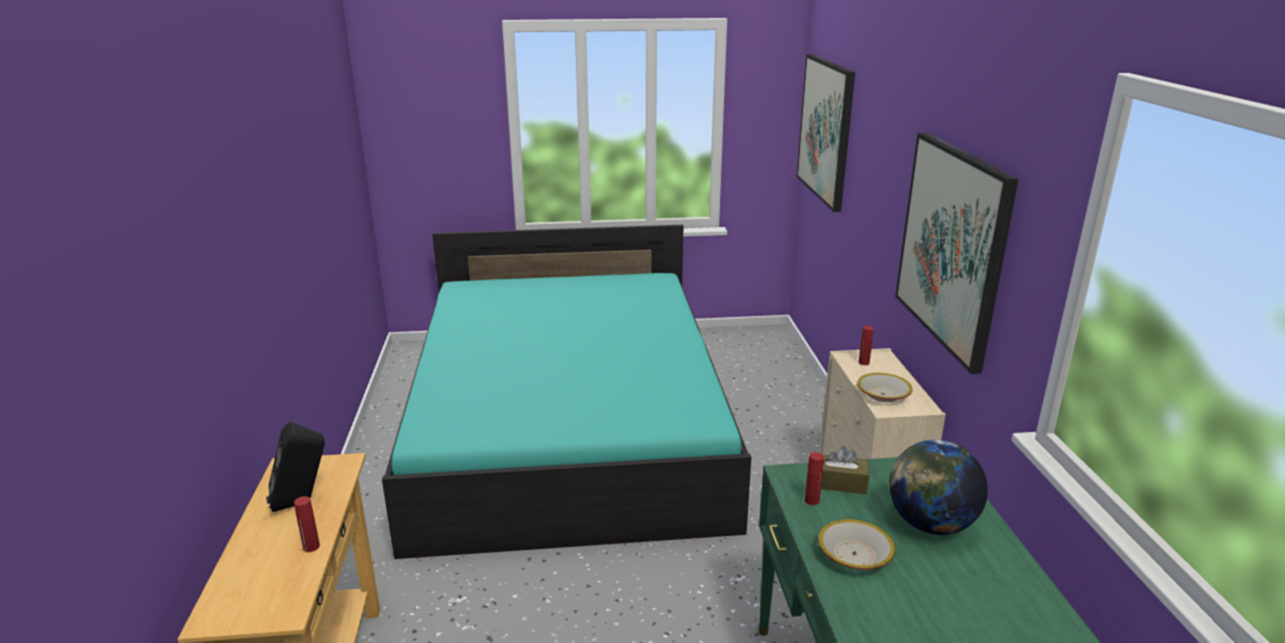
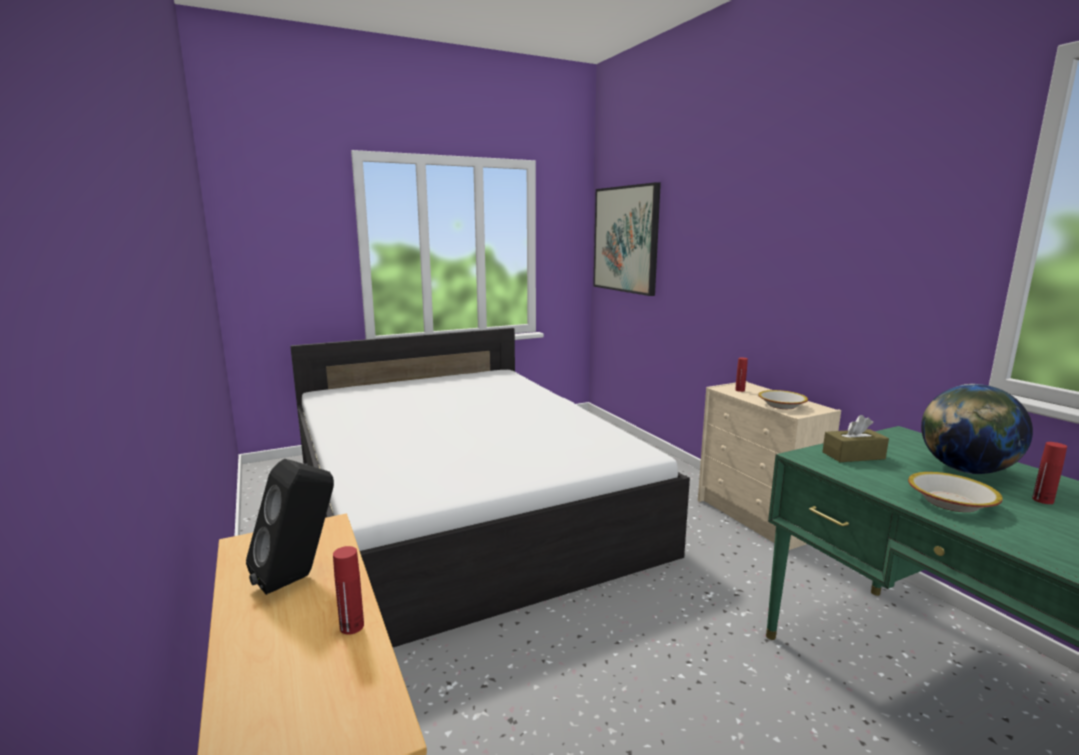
camera: 20 degrees left, 10 degrees down
(567, 425) = (460, 502): turquoise bed -> white bed
(811, 500) = (852, 470): red bottle -> red bottle (1042, 500)
(952, 246) = (824, 269): picture -> none

